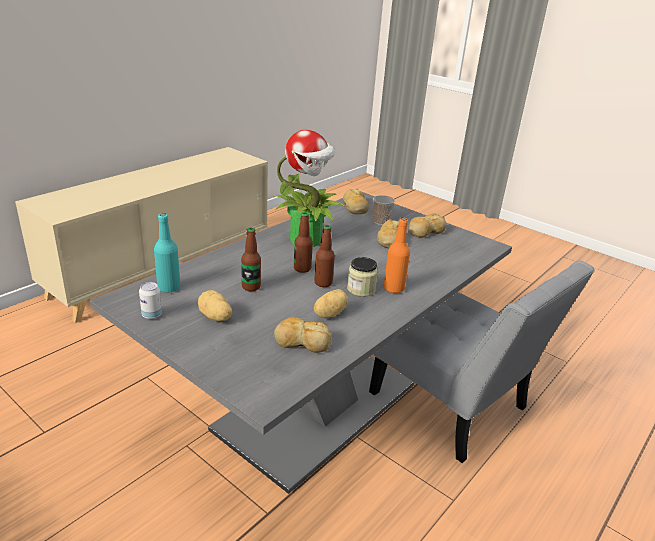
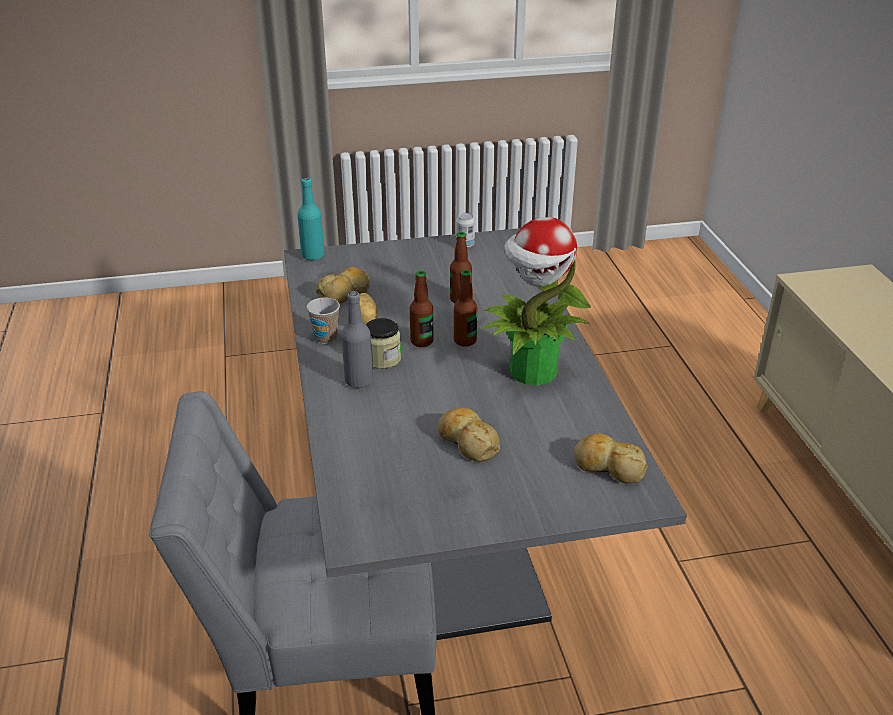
camera: 130 degrees right, 5 degrees up
(169, 287) = (504, 262): turquoise bottle -> turquoise bottle (313, 256)
(215, 317) = (429, 268): potato -> none
(381, 222) = (534, 466): cup -> cup (325, 338)
(393, 288) = (359, 381): orange bottle -> grey bottle
(425, 231) = (462, 495): bread -> none

